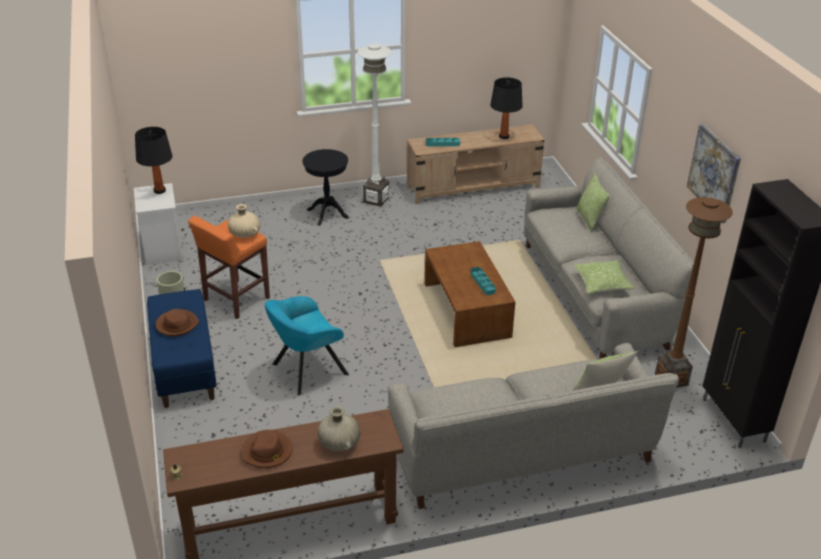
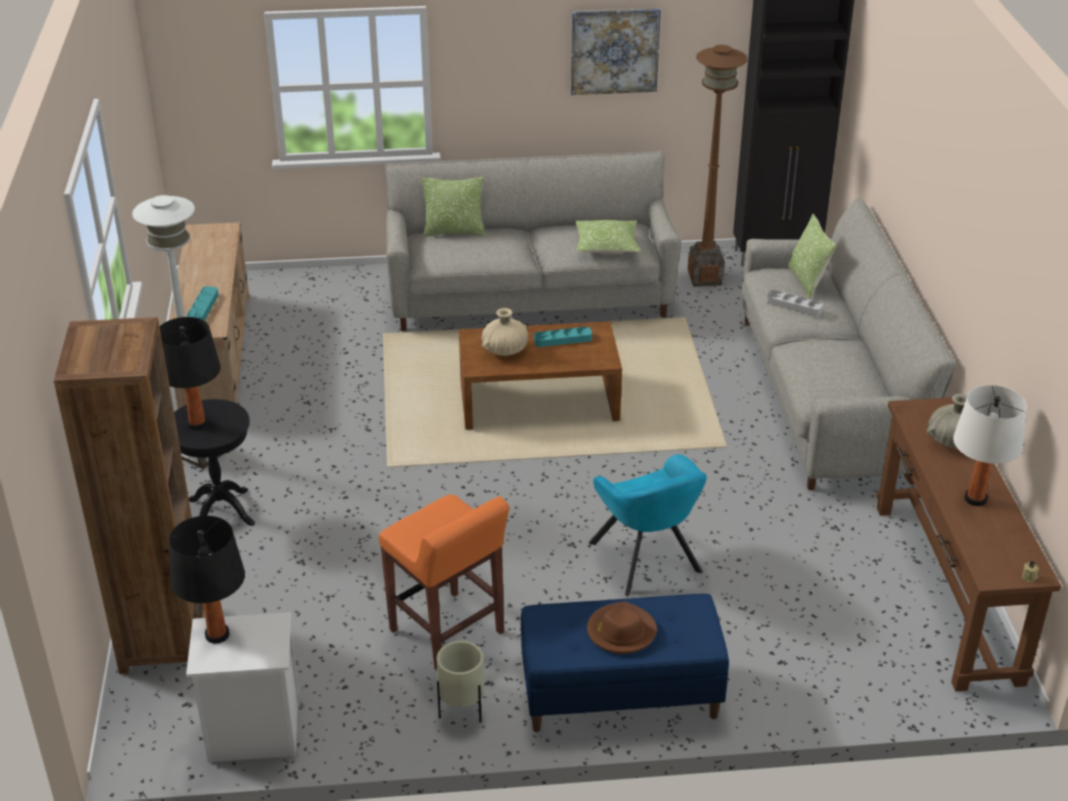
camera: 80 degrees left, 0 degrees up
(228, 215) = (163, 638): none -> brown bookcase
(245, 234) = (440, 514): beige vase -> beige vase (505, 350)
(267, 452) = (975, 499): brown hat -> white table lamp
(504, 136) = (210, 252): black table lamp -> black table lamp (197, 424)
(555, 381) = (793, 306): none -> grey tray

